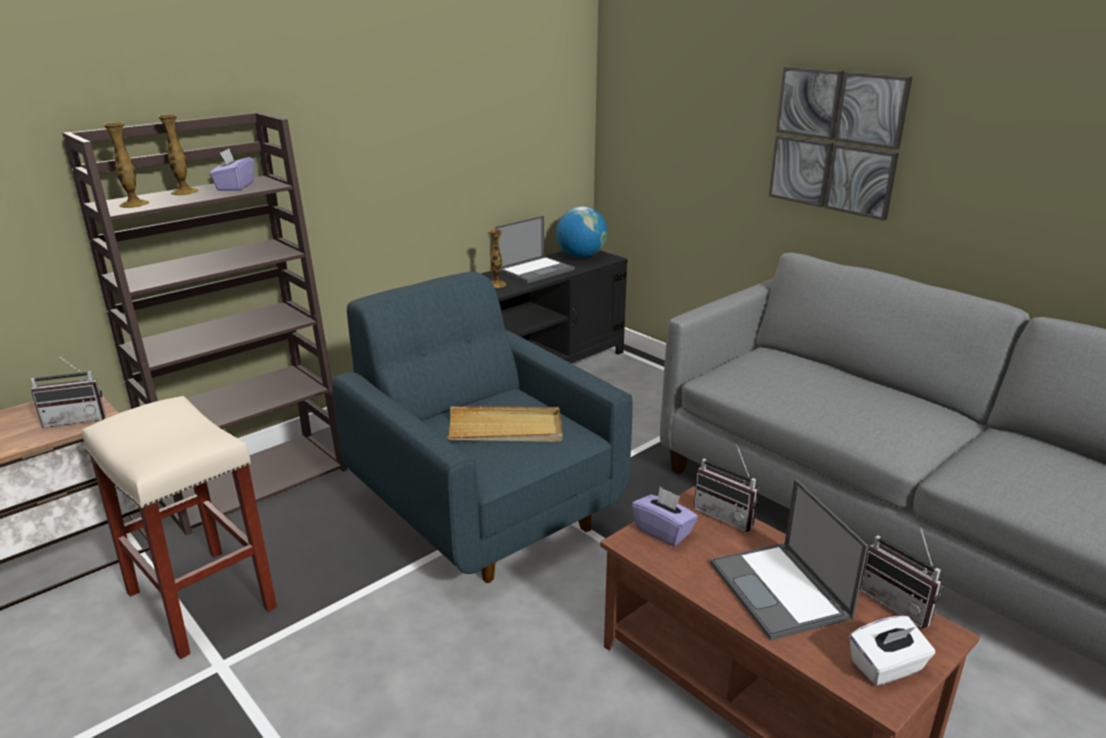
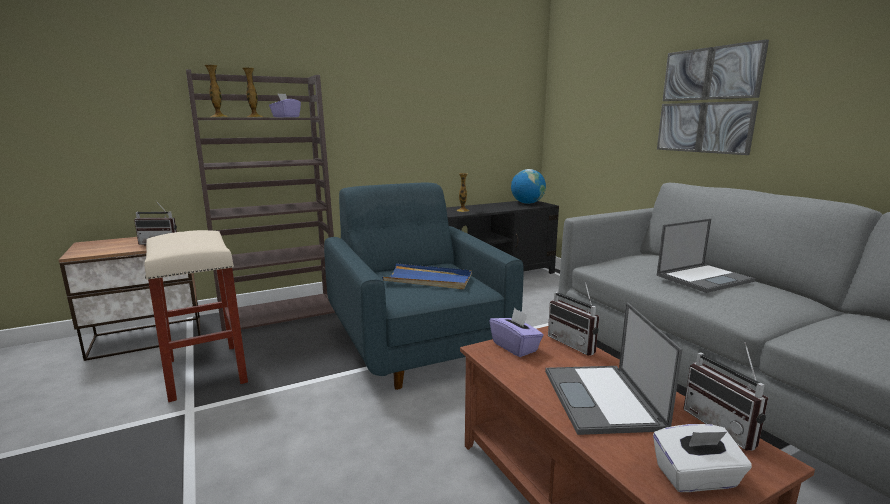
camera: 15 degrees right, 10 degrees down
(505, 429) = (428, 280): beige tray -> blue tray
(536, 270) = (493, 206): laptop -> laptop (704, 278)

